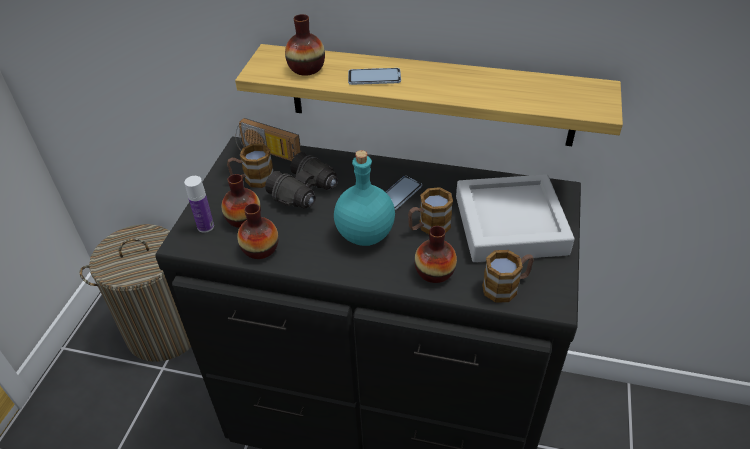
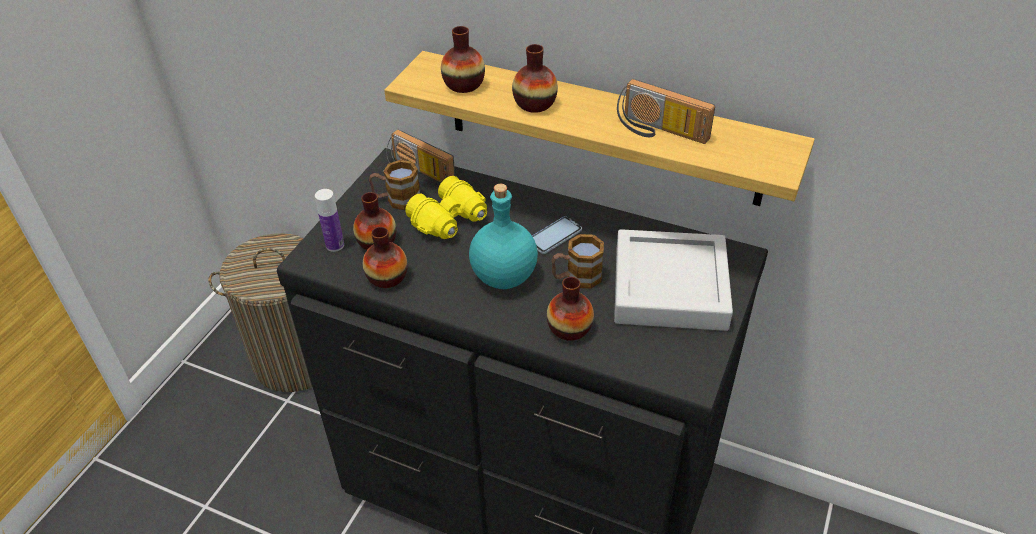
camera: 10 degrees right, 0 degrees up
(305, 192) = (450, 220): black binoculars -> yellow binoculars
(374, 78) = (535, 103): phone -> vase
(489, 89) = (659, 131): none -> radio
(506, 286) = (645, 355): mug -> none

